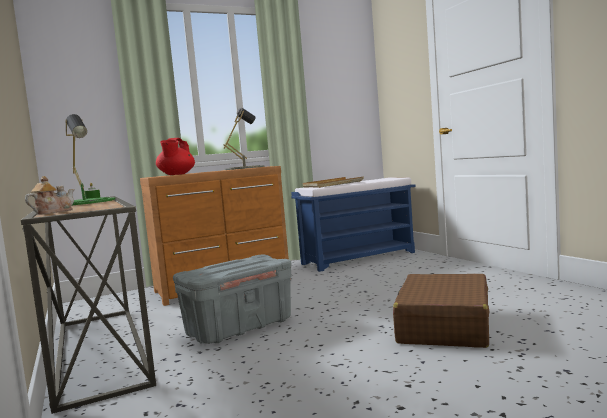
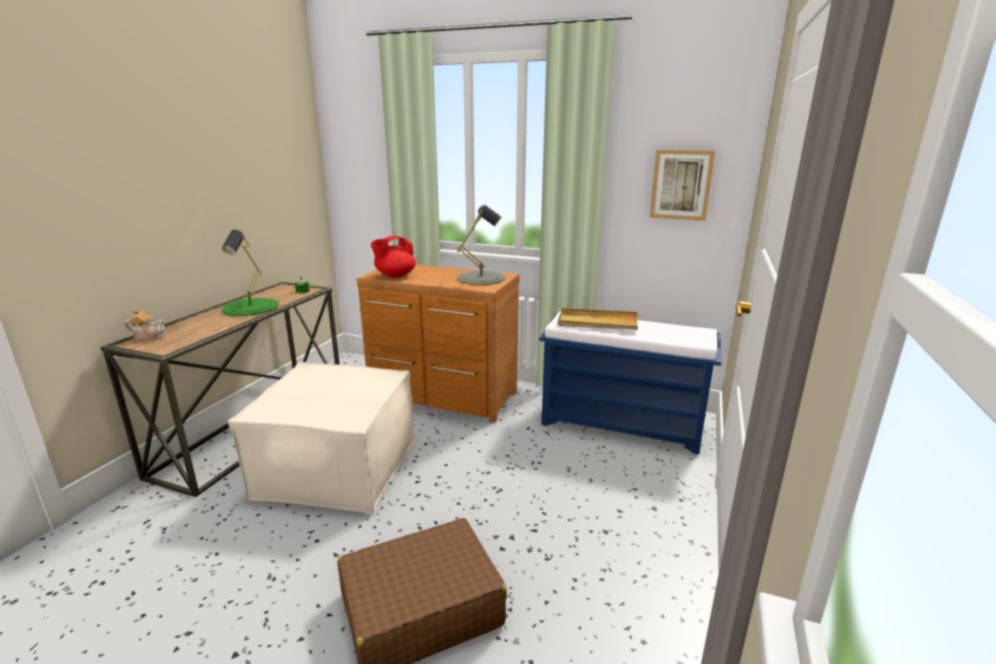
camera: 45 degrees right, 15 degrees up
(239, 327) = (337, 467): grey storage box -> beige ottoman
(342, 95) = (681, 184): none -> picture

